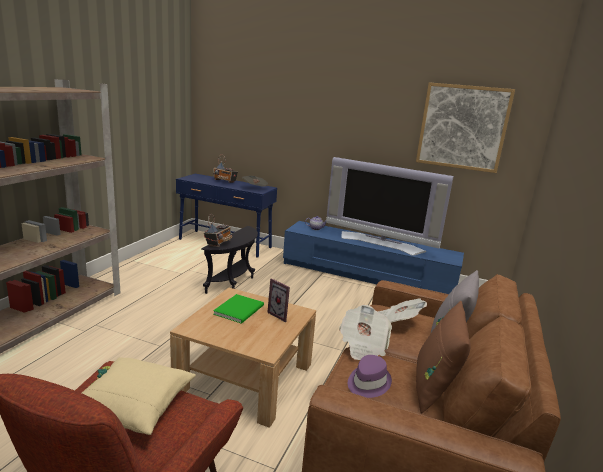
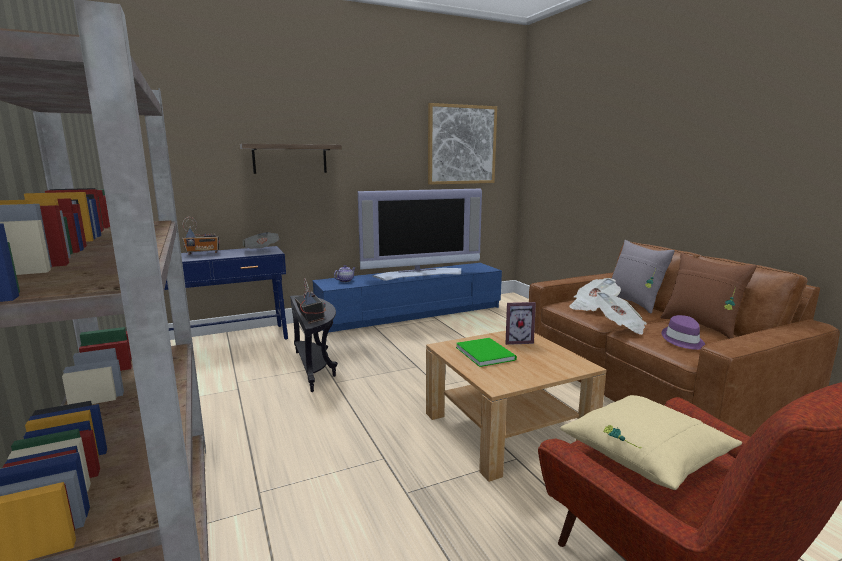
camera: 45 degrees left, 5 degrees down
(296, 122) = (290, 159): none -> shelf

